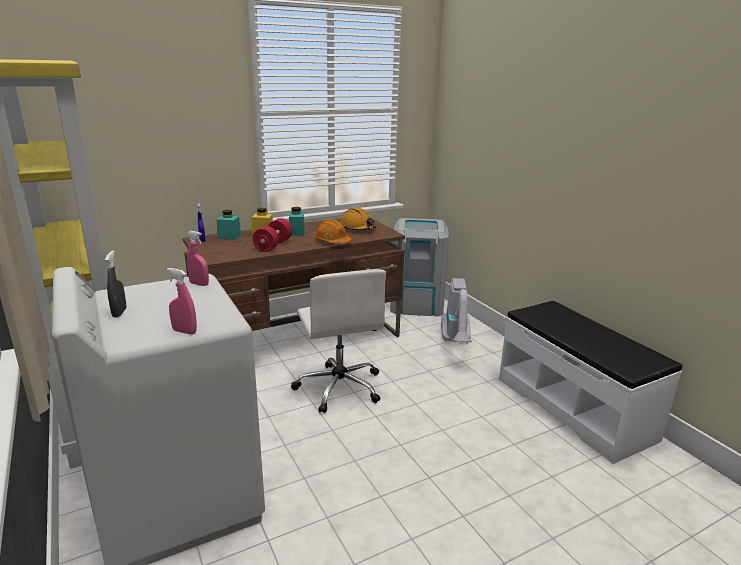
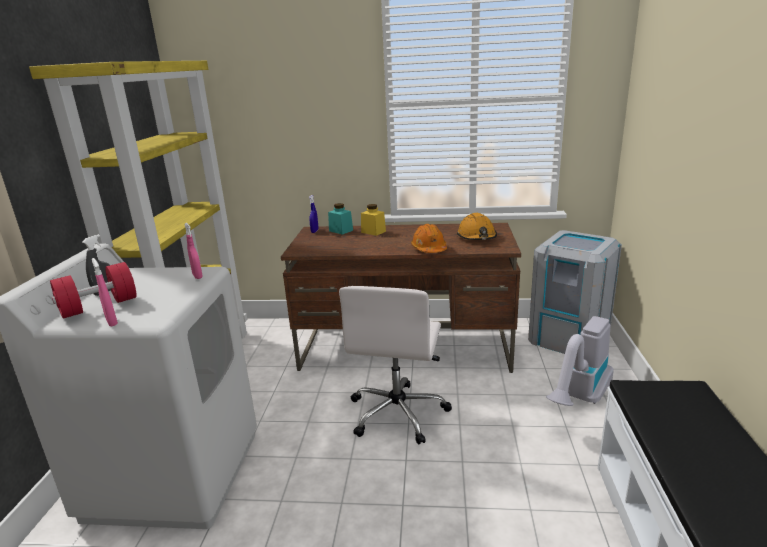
camera: 35 degrees right, 0 degrees up
(273, 245) = (366, 245): red dumbbell -> red dumbbell (99, 306)
(297, 233) = (406, 234): turquoise jar -> none

